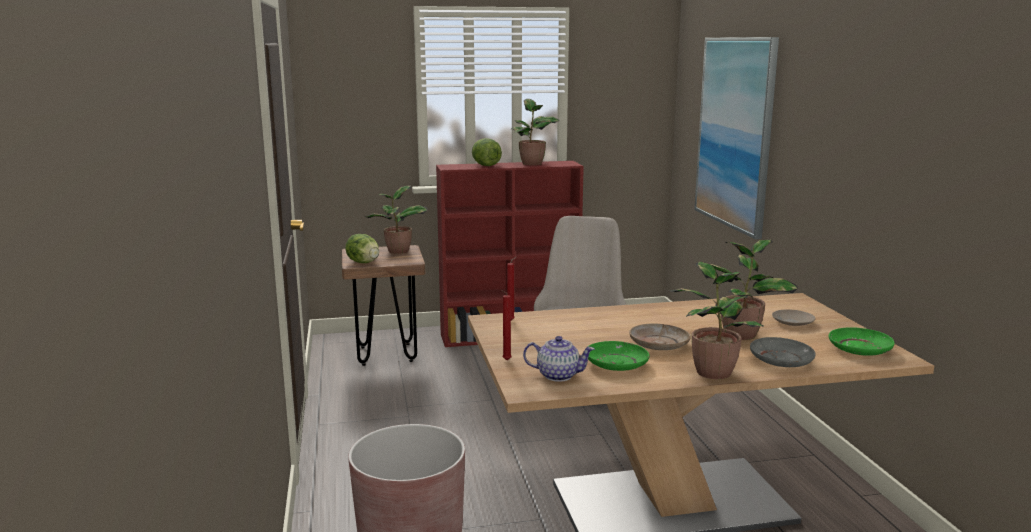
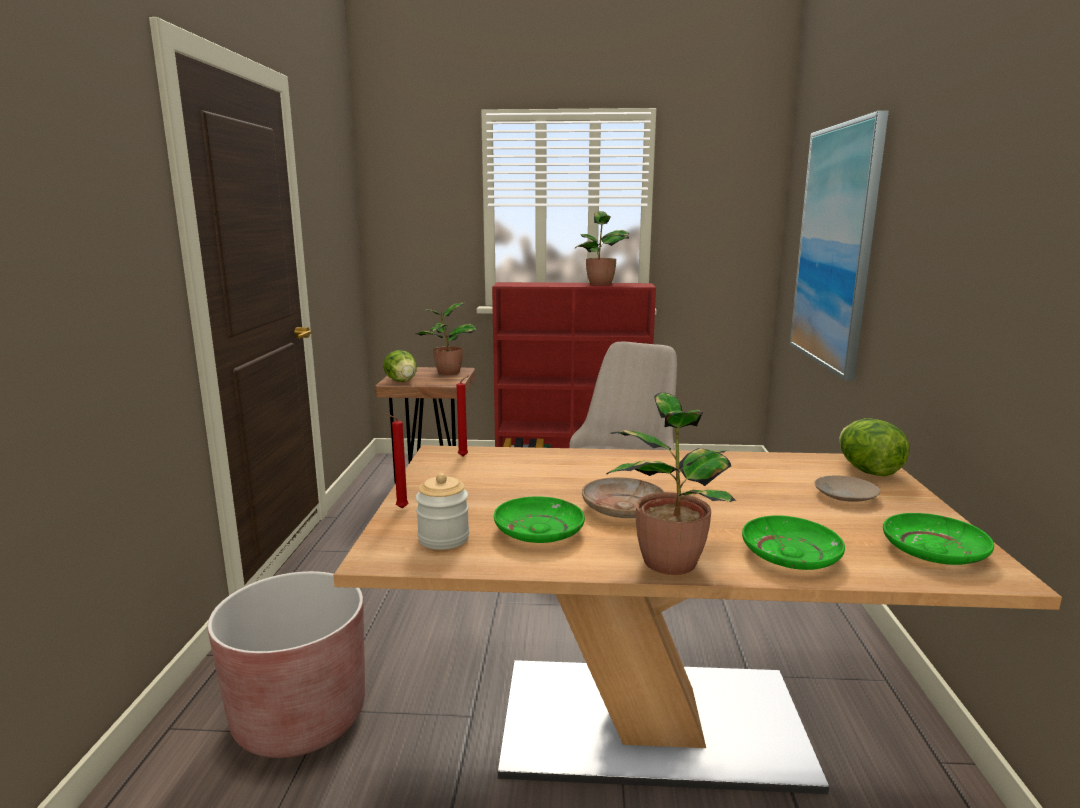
camera: 15 degrees right, 0 degrees up
(485, 165) = (547, 284): lettuce -> lettuce (868, 471)
(557, 375) = (443, 538): teapot -> jar
(741, 334) = (755, 505): potted plant -> none
(781, 360) = (791, 554): grey plate -> green plate

